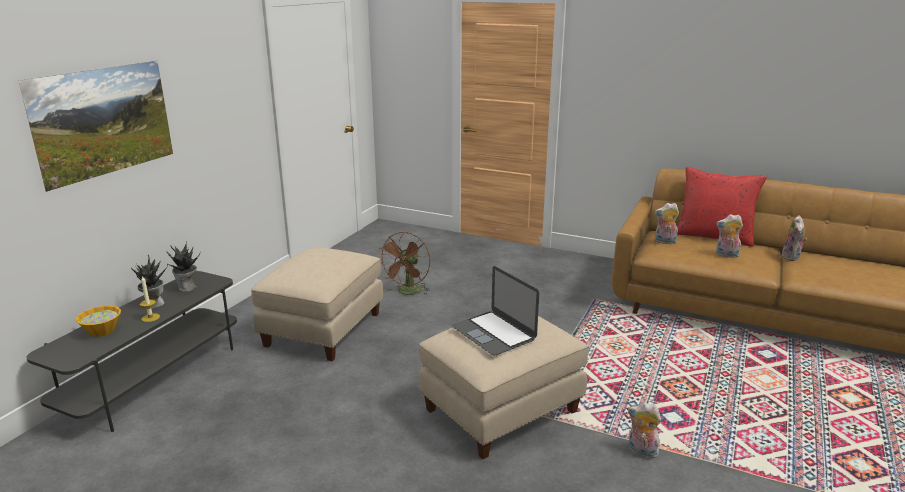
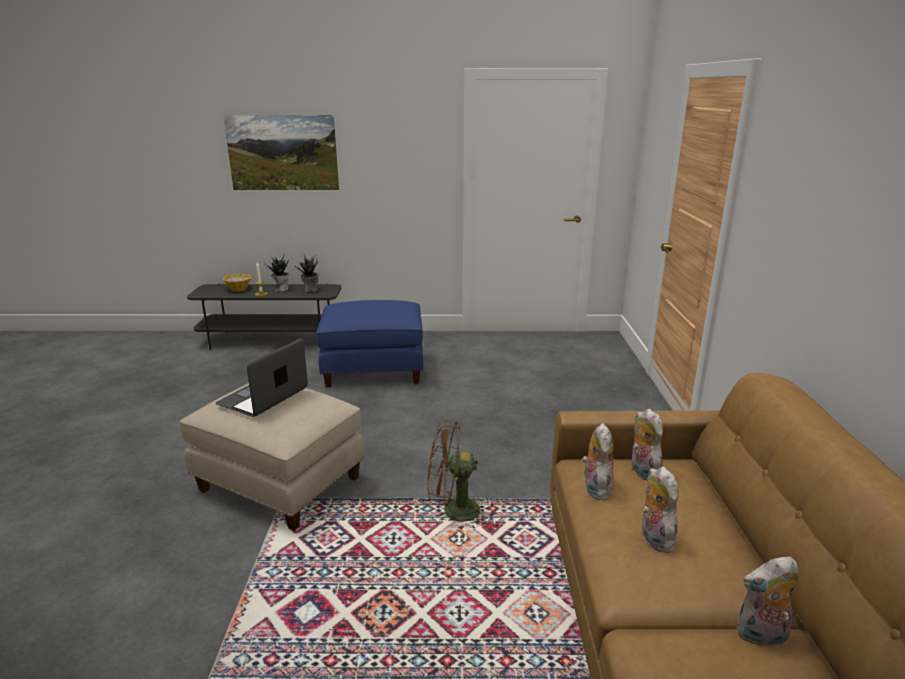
camera: 65 degrees right, 0 degrees up
(323, 329) = (374, 369): beige ottoman -> blue ottoman
(408, 292) = (472, 385): brown fan -> brown fan (453, 512)
(641, 451) = (228, 593): plush toy -> plush toy (595, 488)
(713, 236) = (736, 519): red pillow -> none

